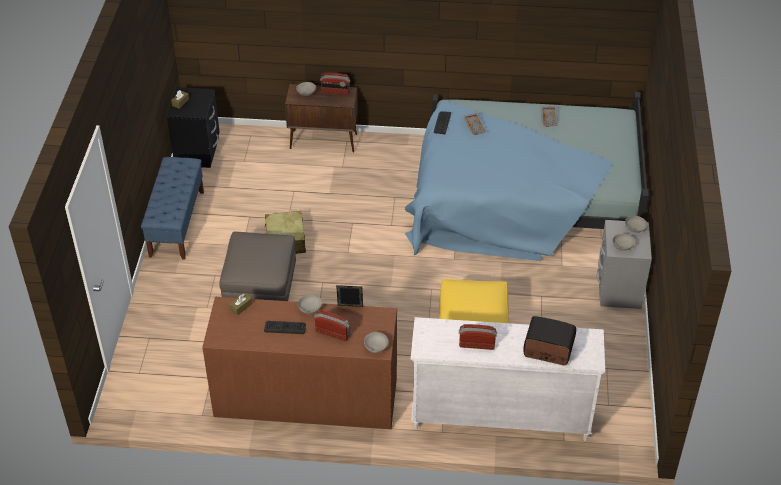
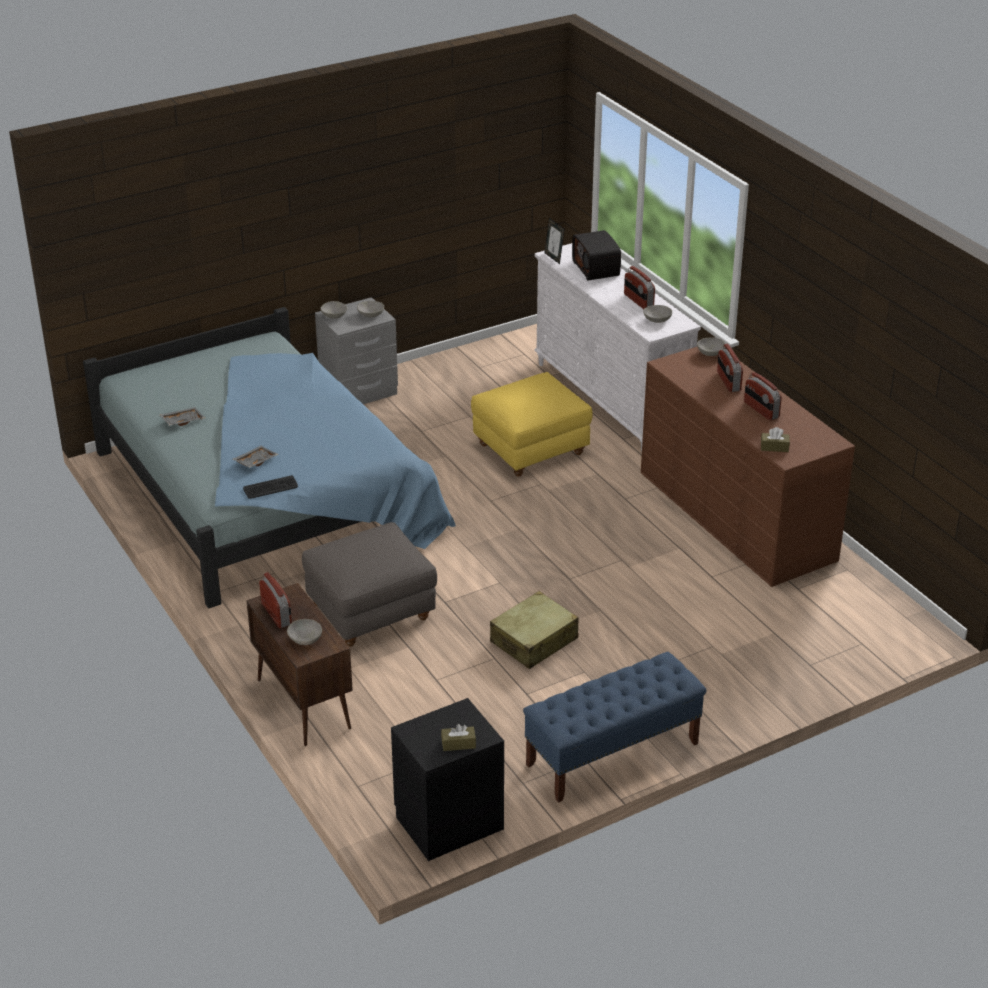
camera: 125 degrees left, 10 degrees down
(261, 288) = (634, 619): grey ottoman -> grey ottoman (371, 611)
(285, 327) = (761, 410): keyboard -> radio
(309, 309) = (717, 407): grey bowl -> grey bowl (657, 320)
(350, 307) = (683, 385): picture frame -> picture frame (554, 258)

